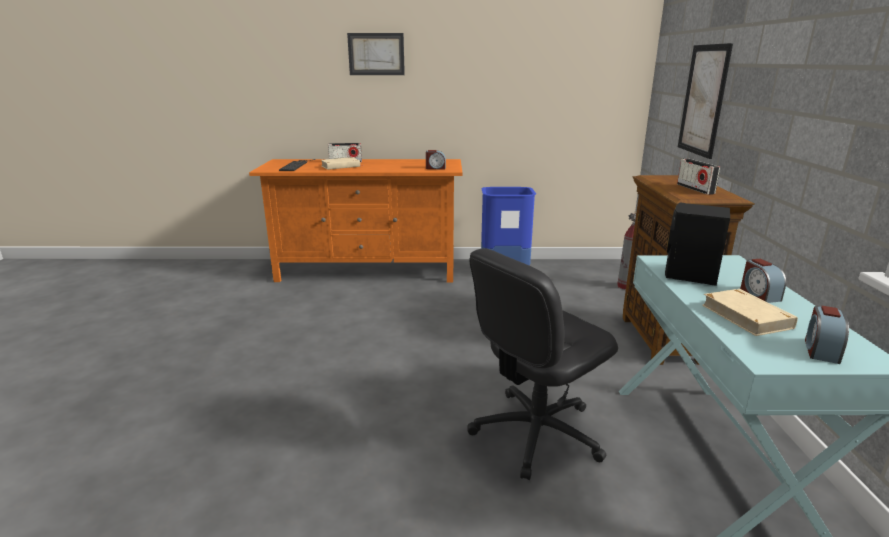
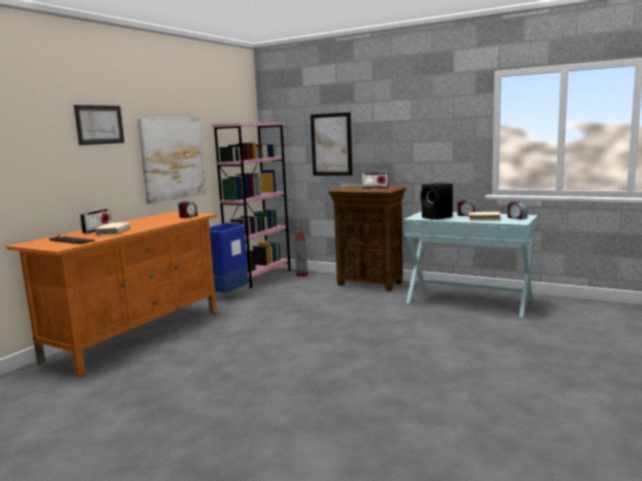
camera: 60 degrees left, 10 degrees down
(474, 97) = (172, 158): none -> picture
(536, 432) = (423, 326): black office chair -> none
(583, 267) = (260, 277): none -> pink bookcase

